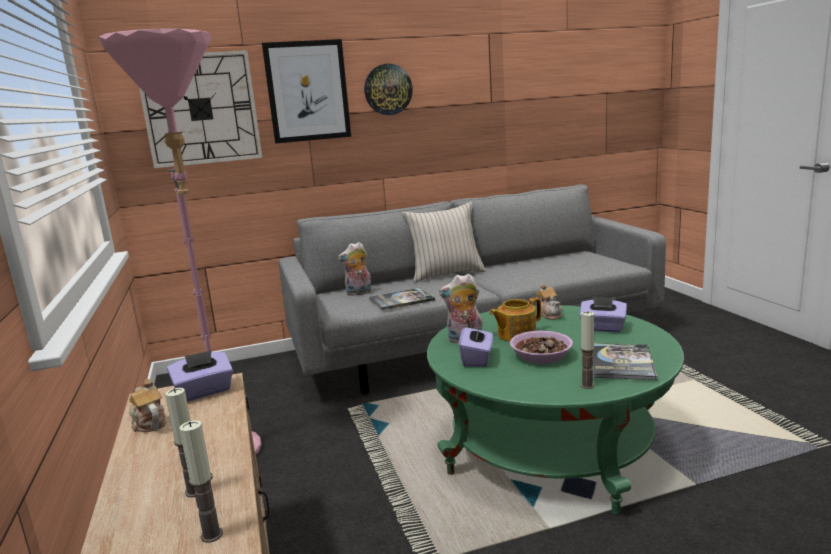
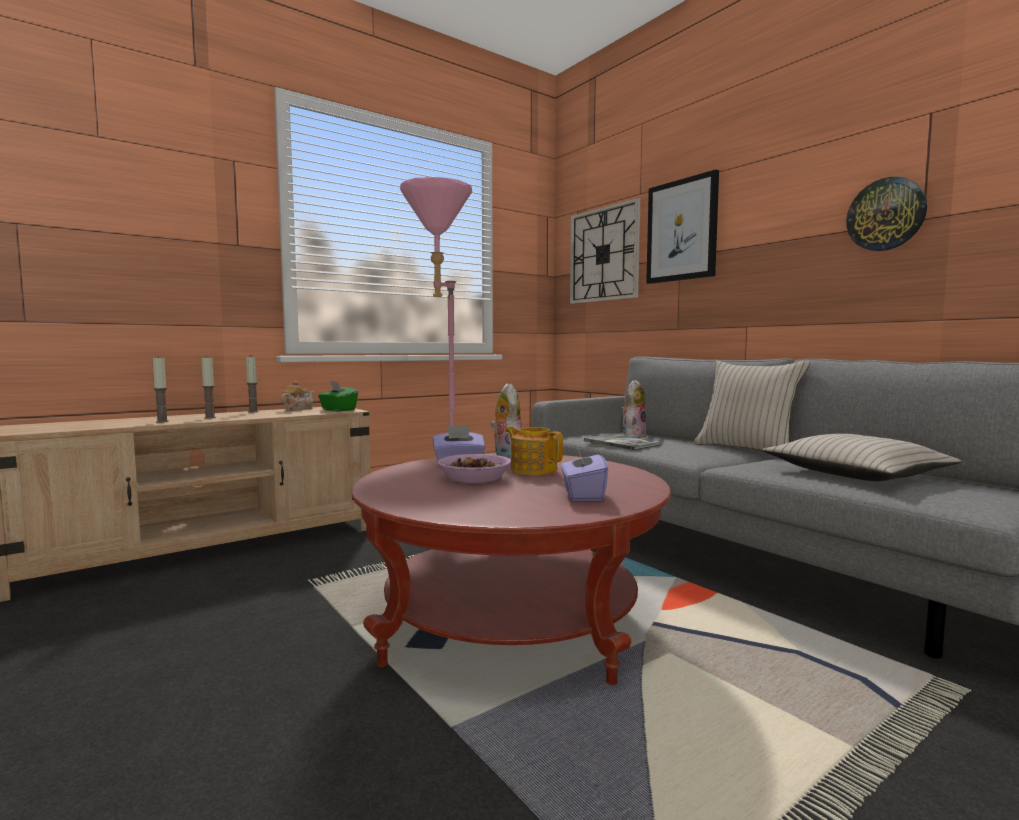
camera: 70 degrees right, 10 degrees down
(204, 392) = (338, 410): purple tissue box -> green tissue box
(358, 293) = (633, 436): plush toy -> plush toy turned 75 degrees clockwise
(388, 89) = (763, 218): wall clock -> wall clock (886, 214)
(545, 267) = (856, 474): none -> beige pillow
(549, 314) = (617, 476): teapot -> none
(551, 448) = (511, 620): green coffee table -> red coffee table
(587, 385) = (394, 492): candle -> candle (253, 412)
(622, 362) = (462, 502): book -> none

